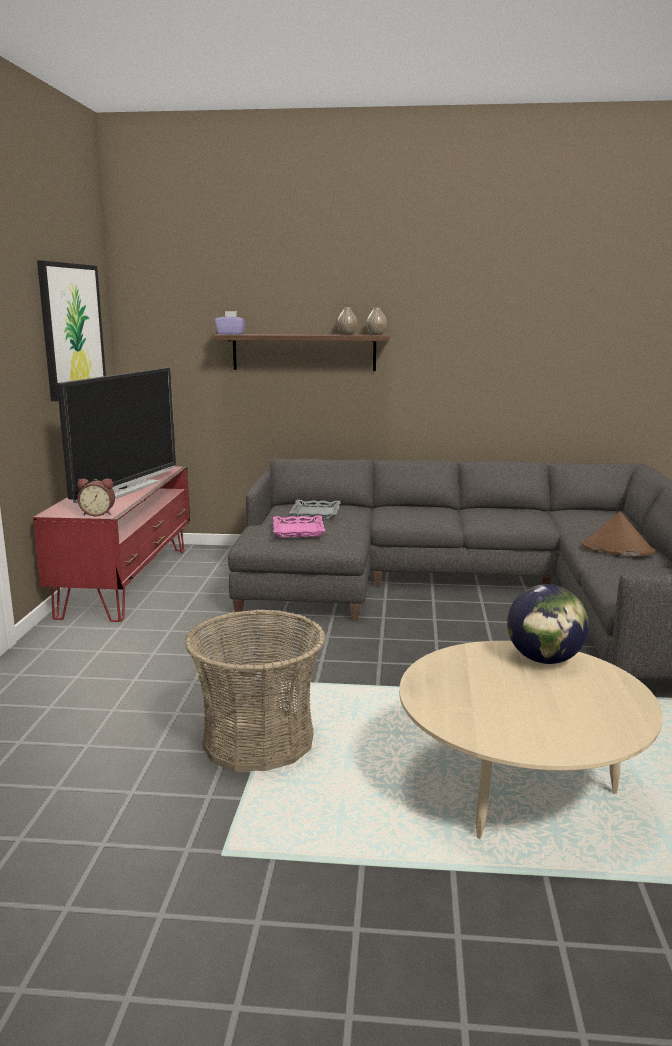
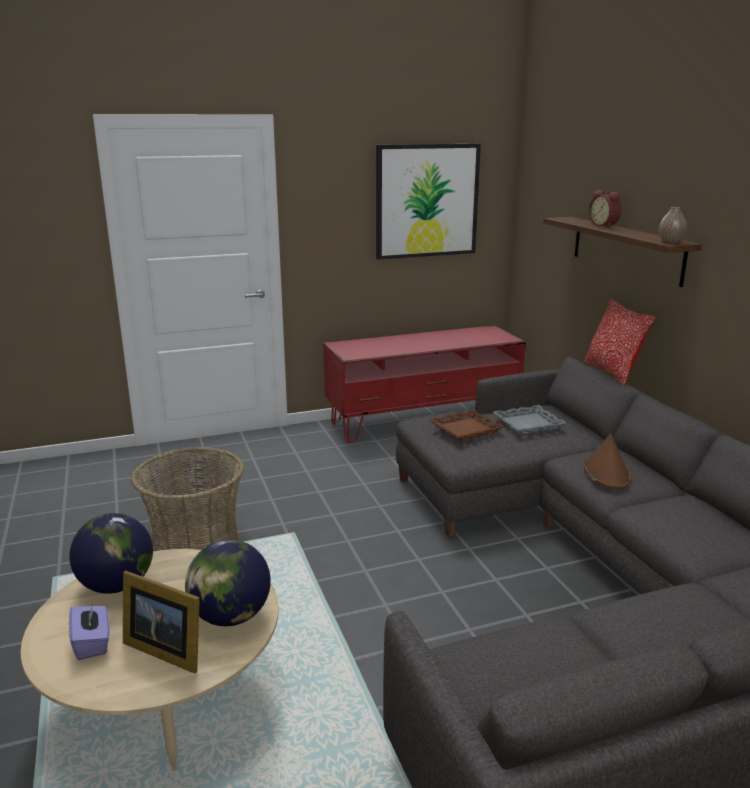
camera: 65 degrees right, 5 degrees up
(98, 514) = (349, 354): alarm clock -> alarm clock (604, 225)
(123, 490) = (420, 344): television -> none
(231, 334) = (564, 219): purple tissue box -> purple tissue box (92, 643)
(298, 530) = (465, 429): pink tray -> brown tray
(324, 457) = (612, 372): none -> pillow
(347, 334) = (652, 236): vase -> none
(461, 705) = (117, 585): none -> globe
(582, 690) = (165, 648): none -> picture frame
(617, 549) = (646, 629): brown hat -> brown hat (606, 472)

